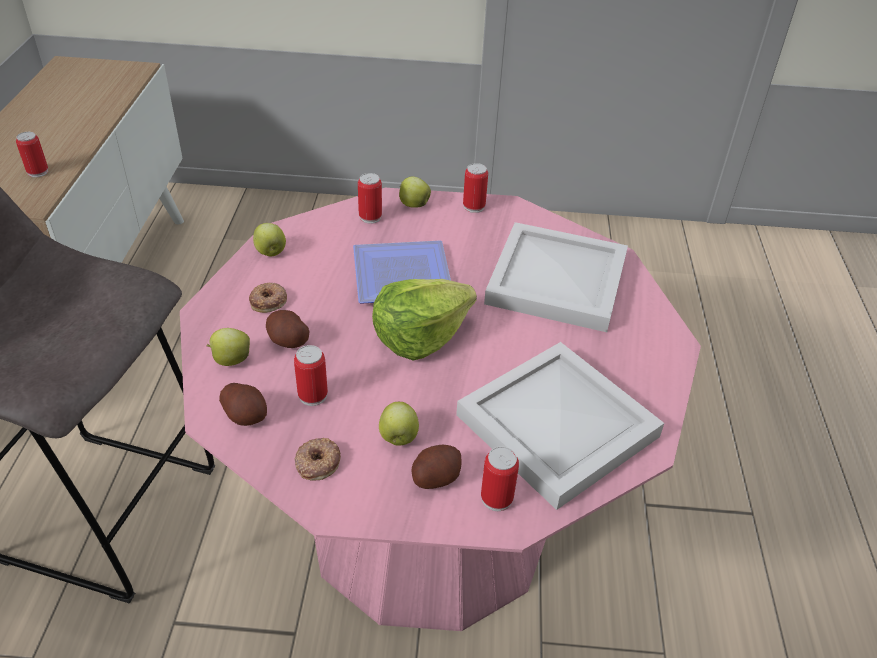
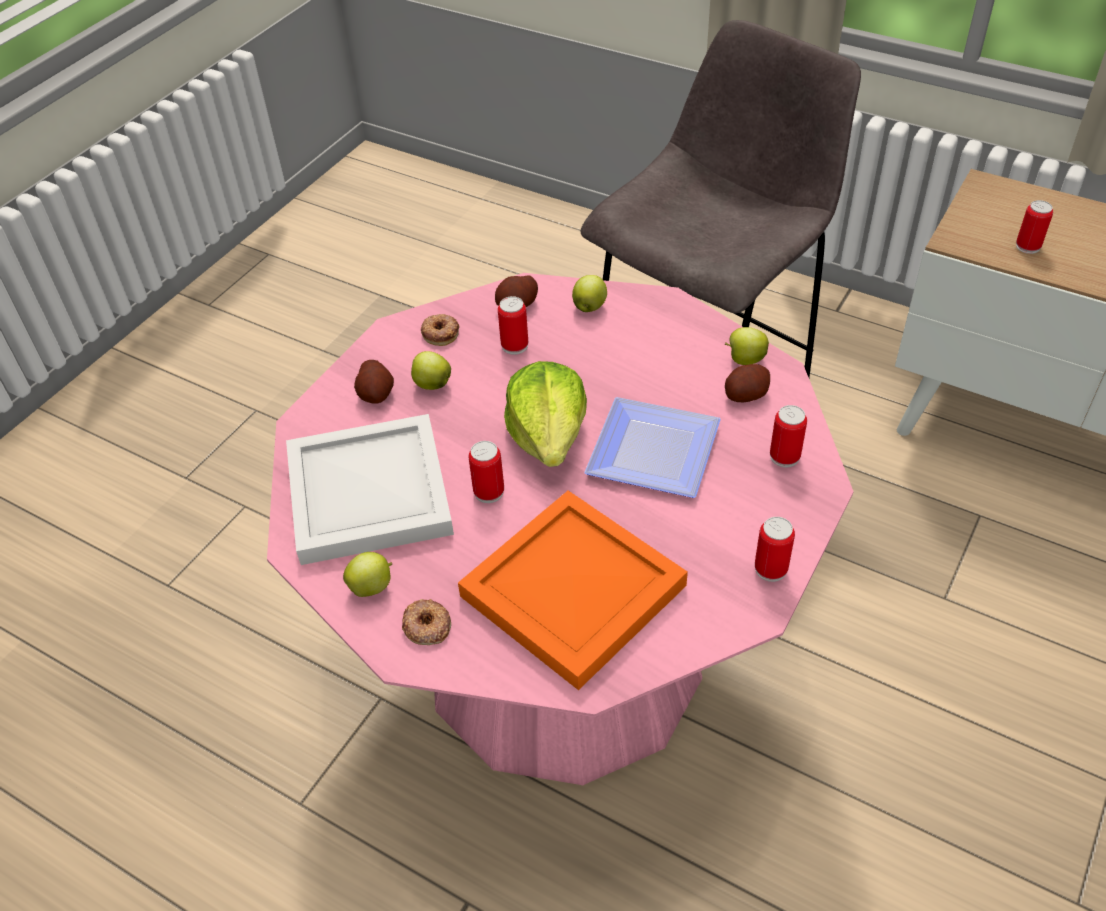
camera: 120 degrees right, 5 degrees up
(269, 301) = (661, 343): donut -> donut (426, 626)
(288, 340) = (595, 345): potato -> potato (745, 394)
(413, 205) = (798, 506): apple -> apple (372, 586)
(496, 498) = (329, 422): can -> can (489, 492)
(555, 279) = (576, 590): white tray -> orange tray

